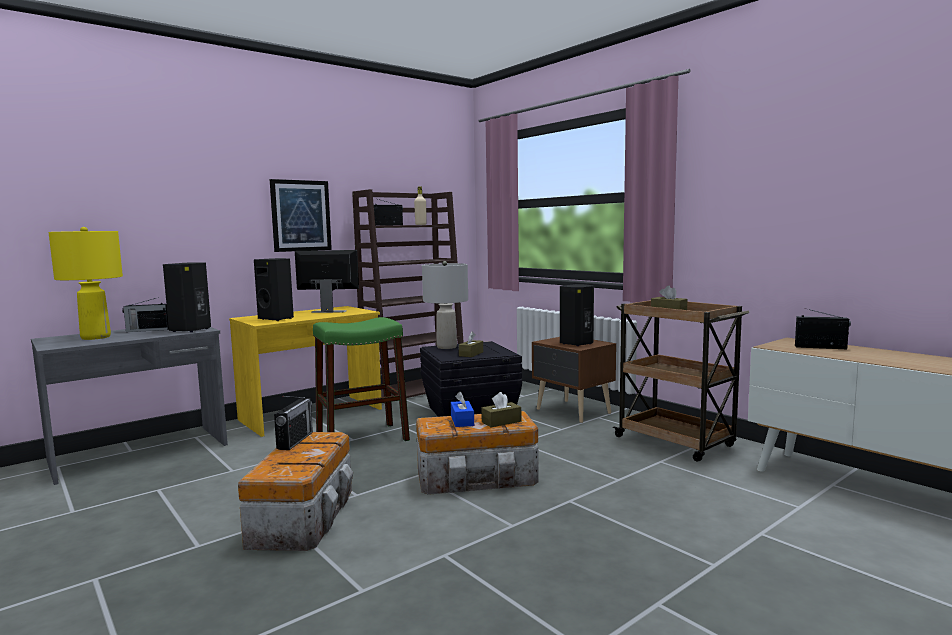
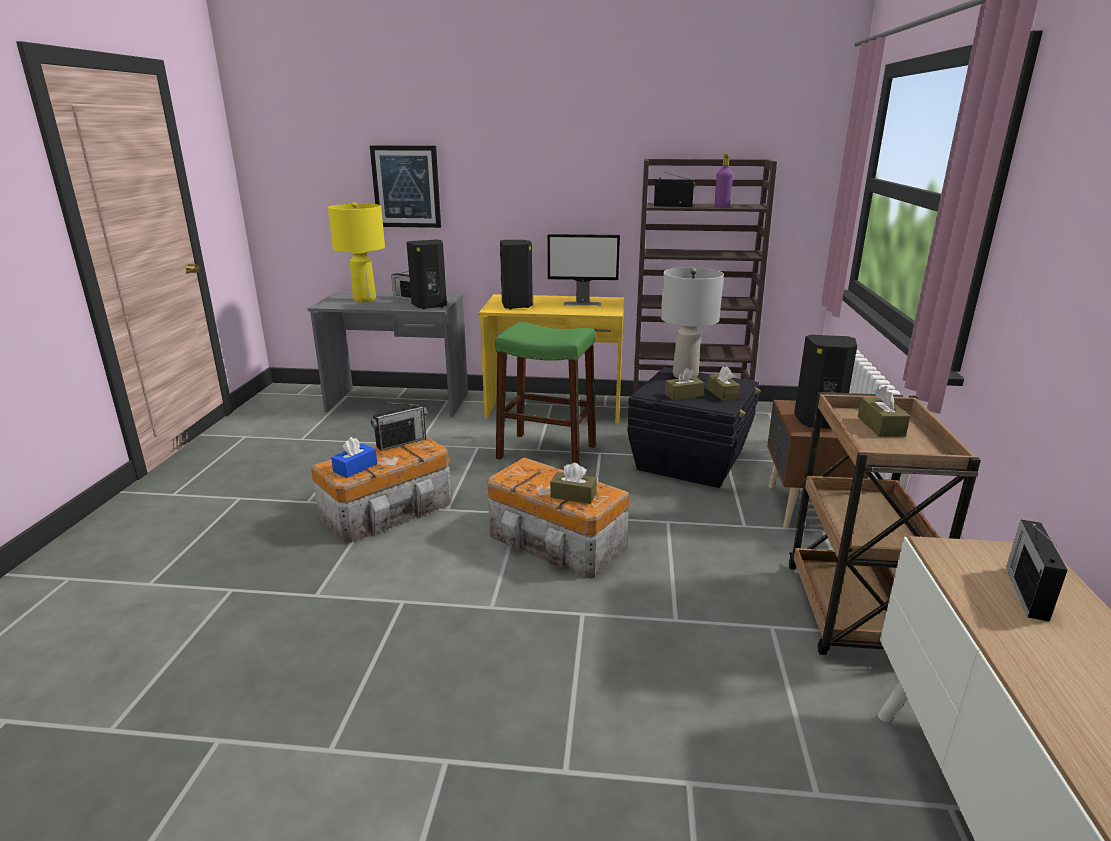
camera: 45 degrees right, 15 degrees up
(301, 215) = (578, 188): picture -> picture (406, 187)
(328, 311) = (582, 304): monitor -> monitor turned 135 degrees clockwise
(420, 224) = (722, 207): beige bottle -> purple bottle
(462, 421) = (546, 478): blue tissue box -> blue tissue box (355, 468)
(490, 349) = (722, 394): none -> brown tissue box
(821, 347) = (1026, 591): radio -> radio turned 135 degrees counterclockwise

